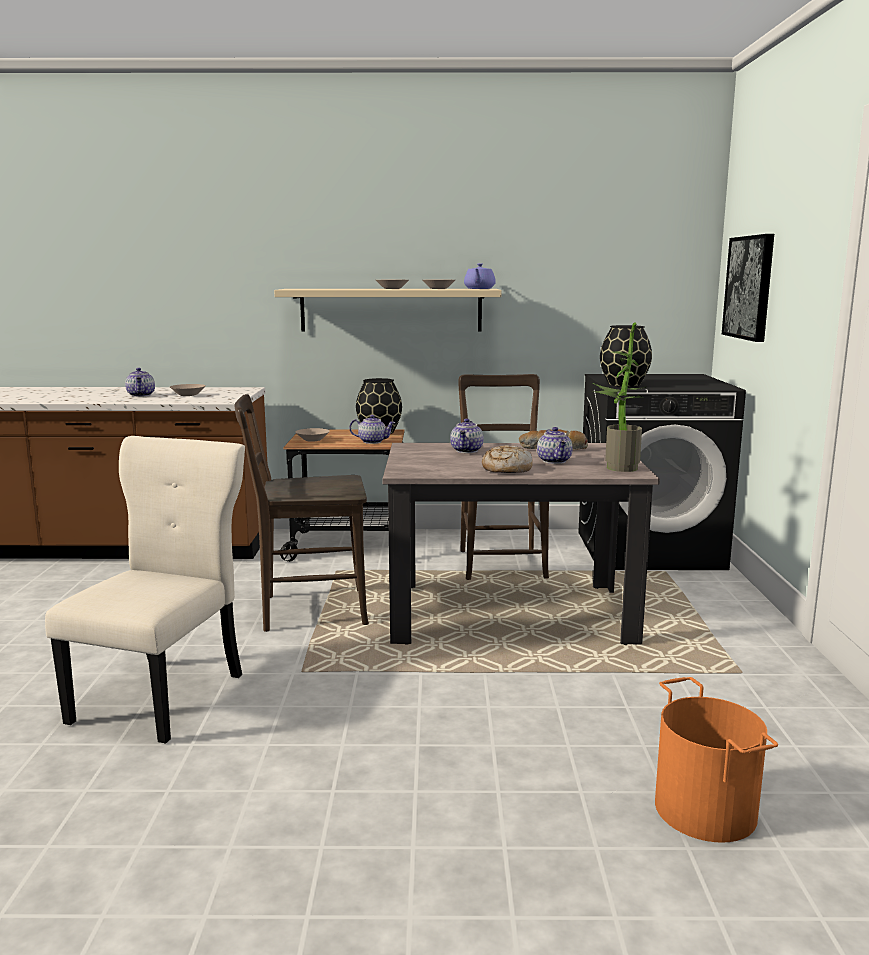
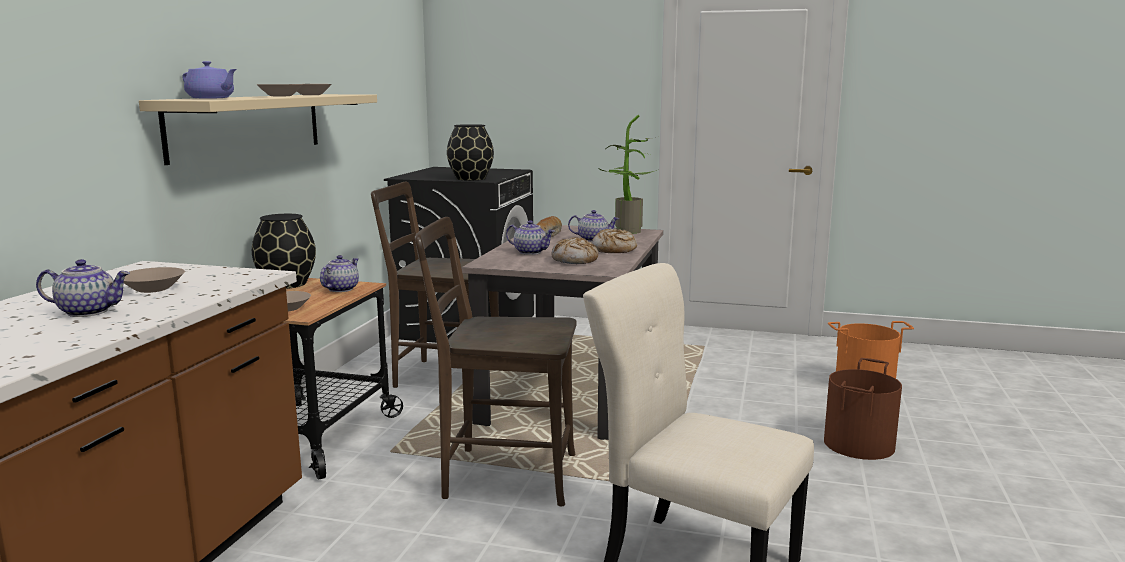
camera: 75 degrees left, 0 degrees up
(307, 610) = (502, 475): brown chair -> brown chair turned 90 degrees clockwise
(443, 462) = (575, 260): none -> bread
(456, 791) = (857, 444): none -> brown bucket
(479, 289) = (339, 94): purple teapot -> purple teapot (211, 98)
(749, 287) = (502, 88): picture -> none

